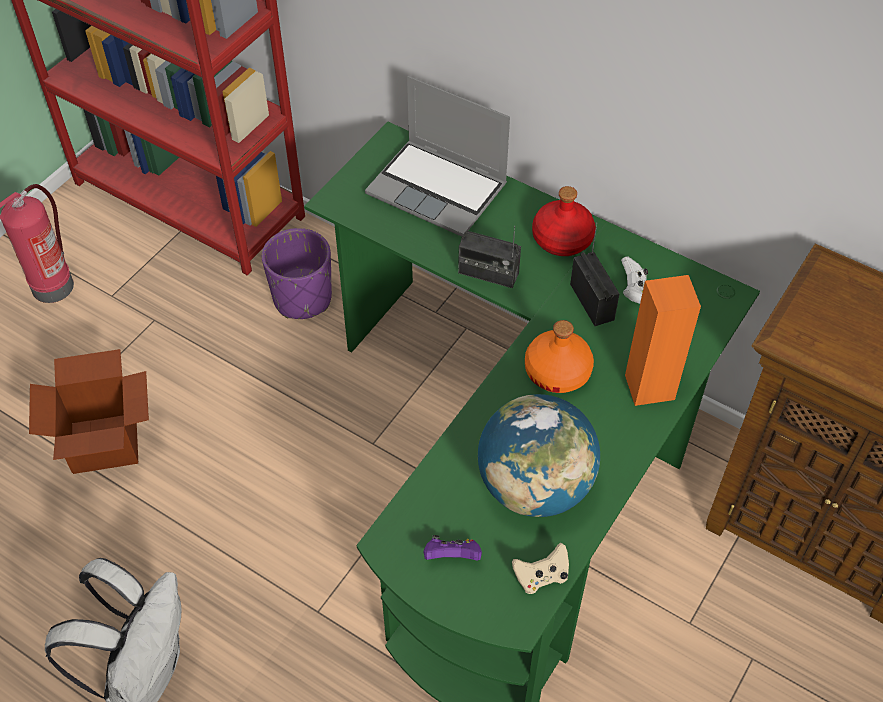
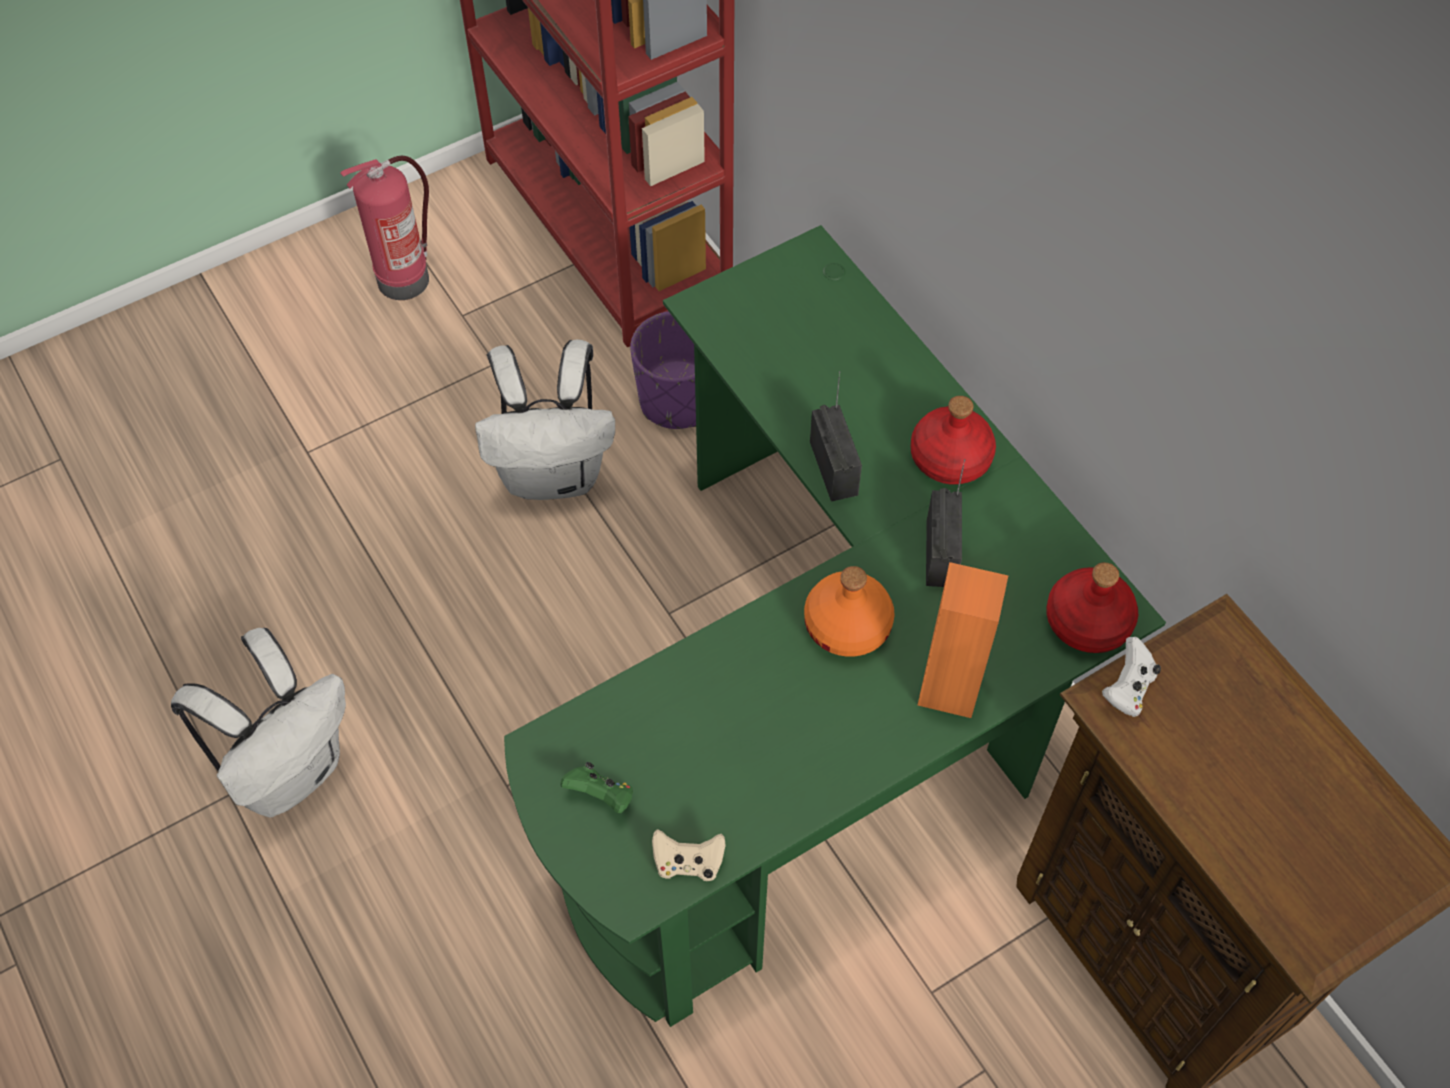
camera: 25 degrees right, 5 degrees up
(104, 443) = (372, 491): cardboard box -> none
(239, 380) = (554, 474): none -> white backpack
(439, 189) = (833, 337): laptop -> none
(452, 557) = (601, 796): purple game controller -> green game controller
(488, 273) = (834, 468): radio -> radio turned 150 degrees counterclockwise
(535, 486) = (741, 753): globe -> none
(633, 291) = (1000, 559): white game controller -> white game controller (1127, 689)
(712, 309) = (1088, 622): none -> red bottle

